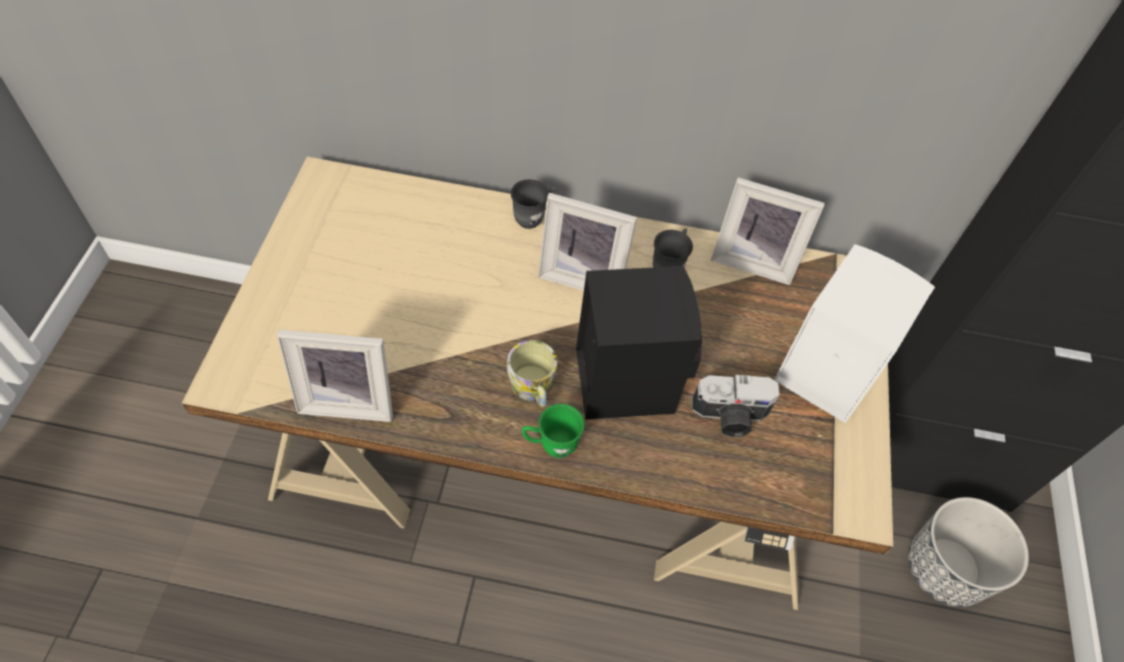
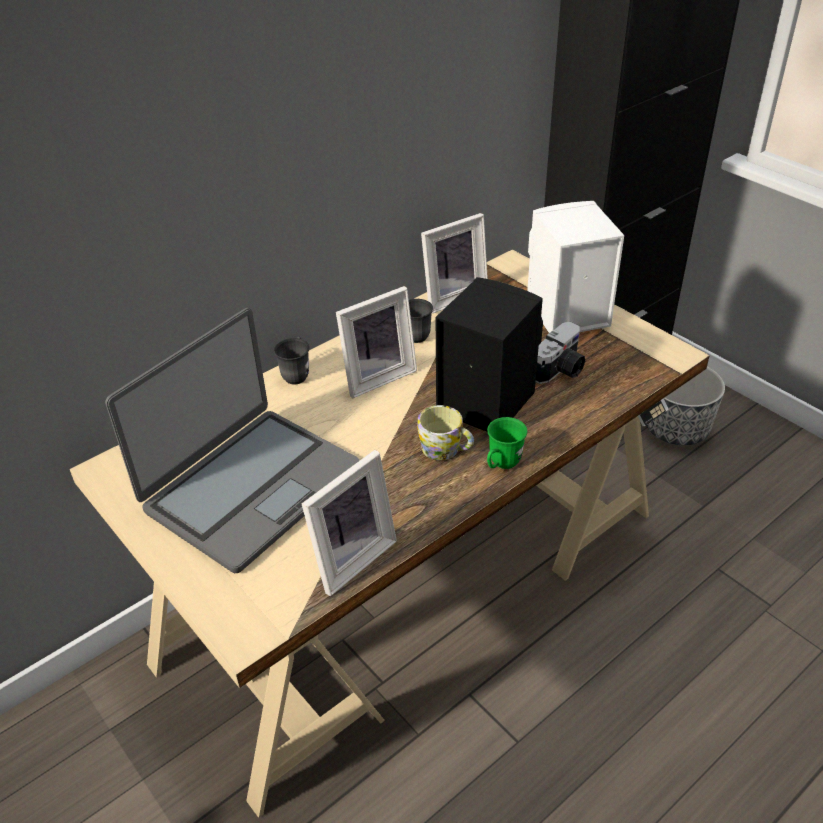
camera: 45 degrees left, 15 degrees down
(374, 280) = (251, 487): none -> laptop

